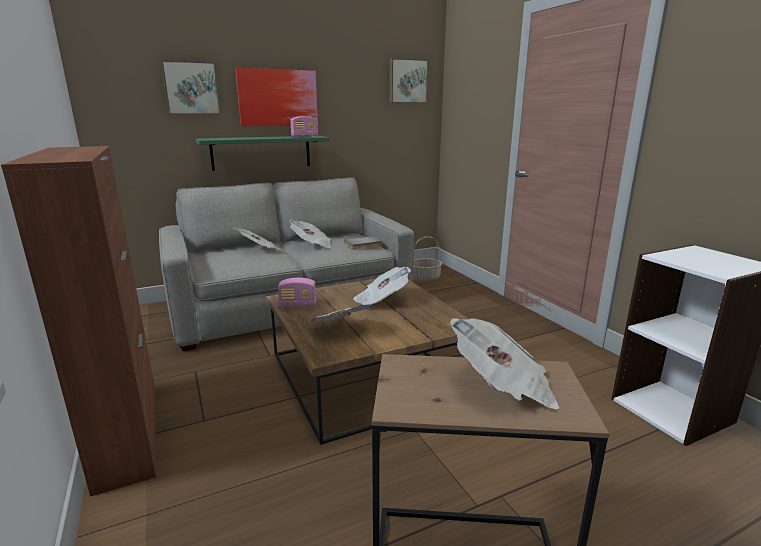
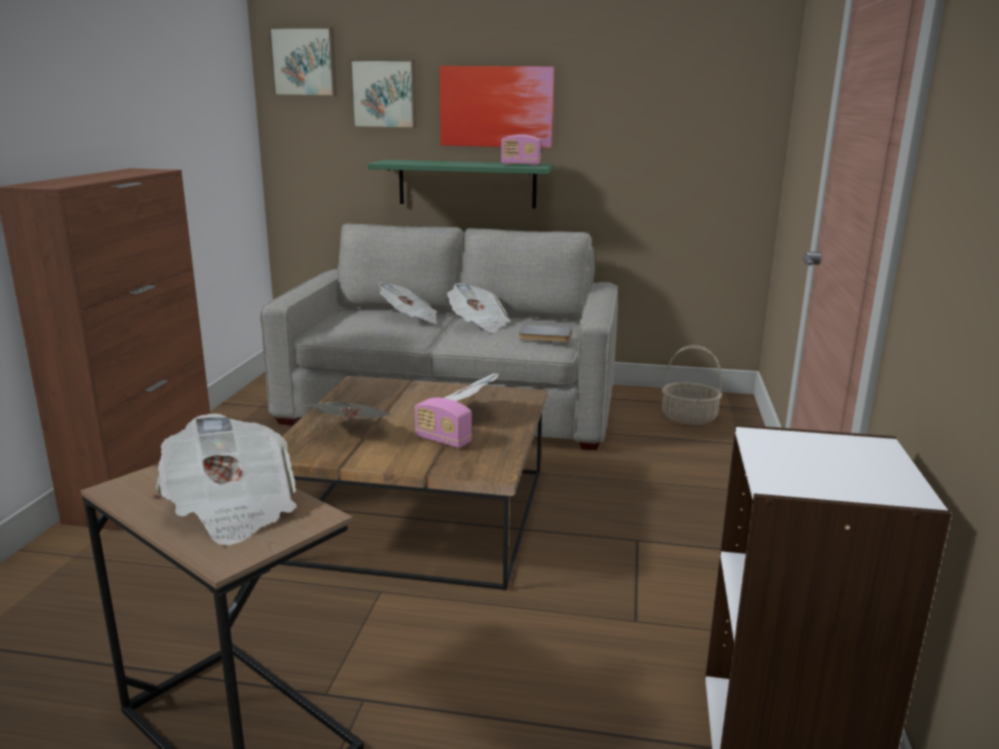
camera: 35 degrees right, 0 degrees up
(298, 304) = (359, 393): radio -> radio (443, 440)
(407, 81) = (719, 79): picture -> picture (304, 62)

